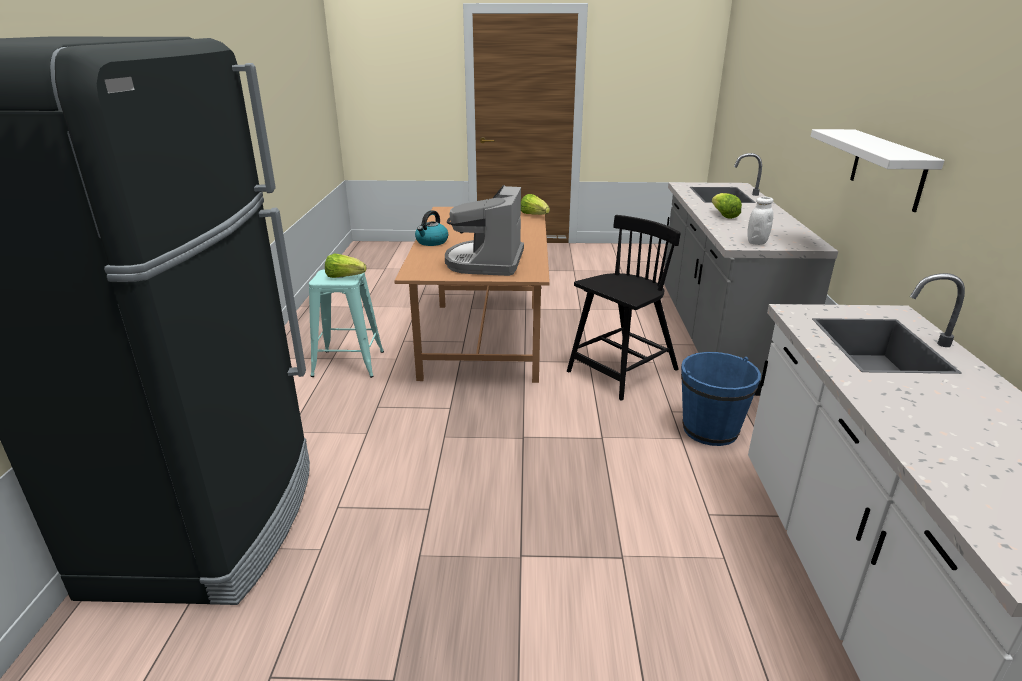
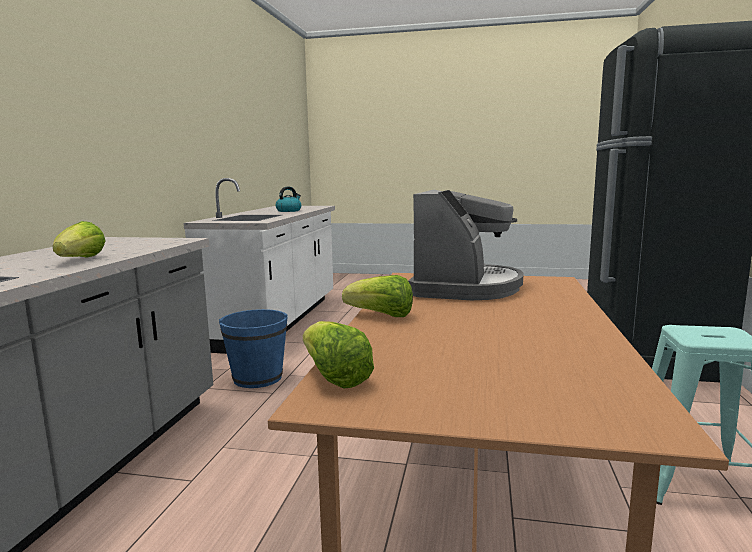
camera: 170 degrees left, 15 degrees down
(344, 277) = (696, 333): lettuce -> lettuce (381, 316)
(431, 242) = (572, 315): kettle -> kettle (289, 211)
(621, 372) = (281, 436): black chair -> none
(756, 242) = (157, 240): white jar -> none
(887, 169) = (113, 147): white shelf -> none

